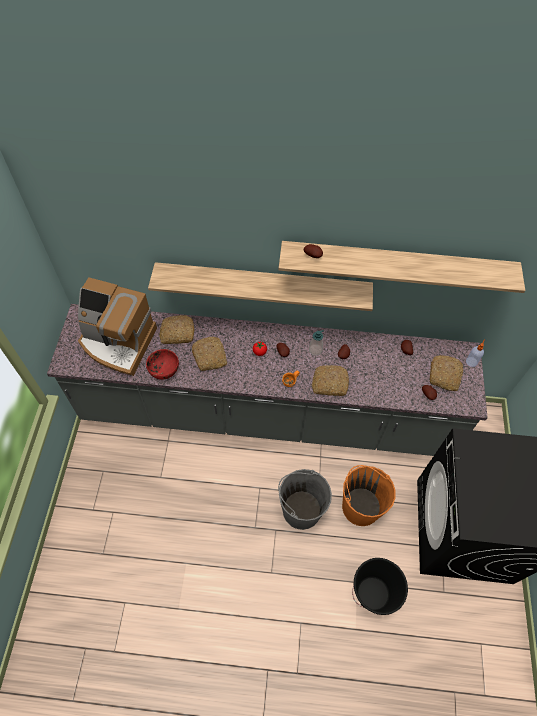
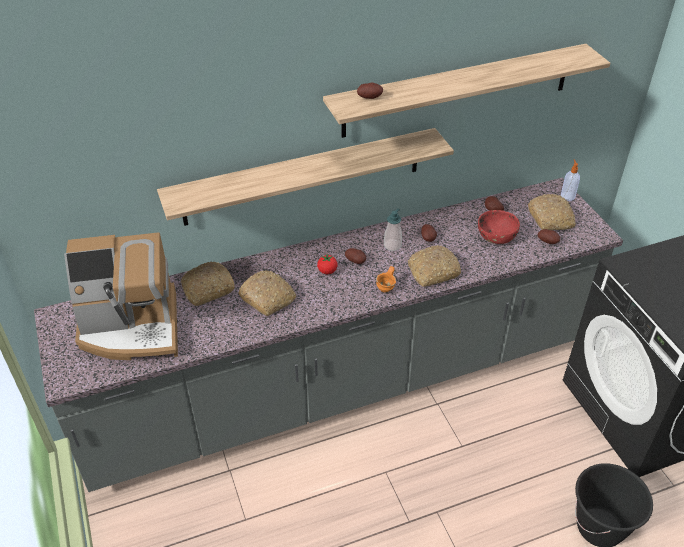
camera: 25 degrees left, 15 degrees down
(164, 369) = (215, 333): red bowl -> red bowl (496, 236)
(301, 510) = (453, 473): grey bucket -> none
(360, 506) = (520, 437): orange bucket -> none

